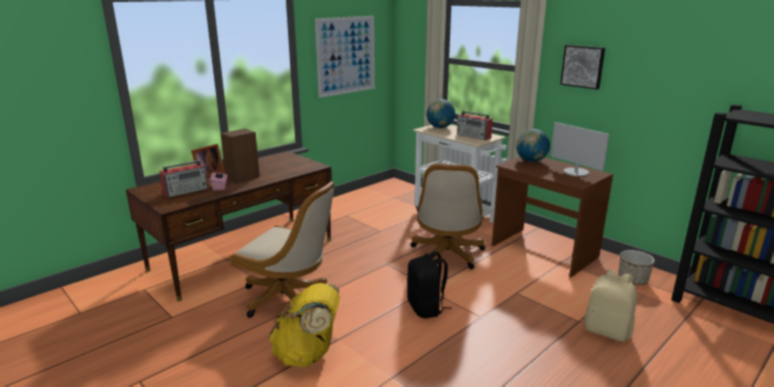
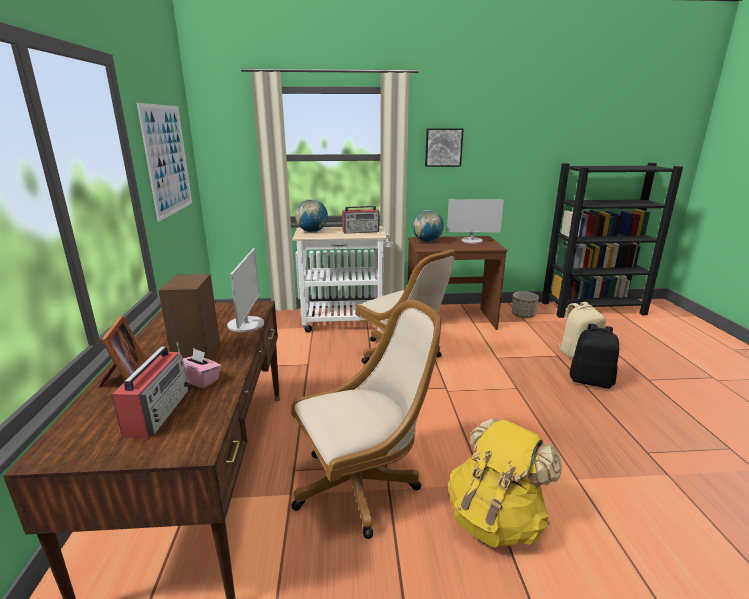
camera: 50 degrees left, 0 degrees up
(289, 173) = (246, 324): none -> monitor
(426, 308) = (478, 406): black backpack -> black backpack (591, 381)

